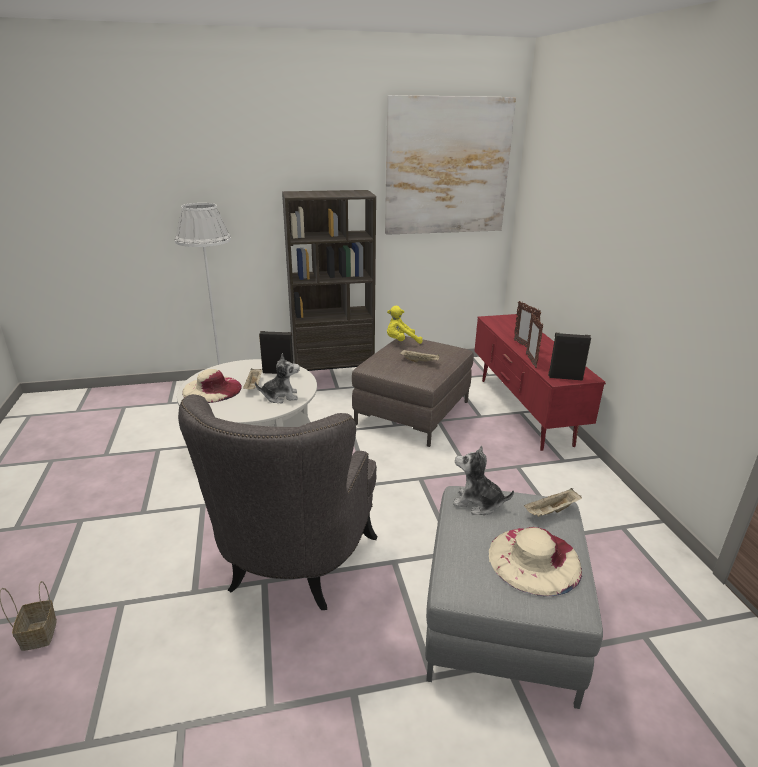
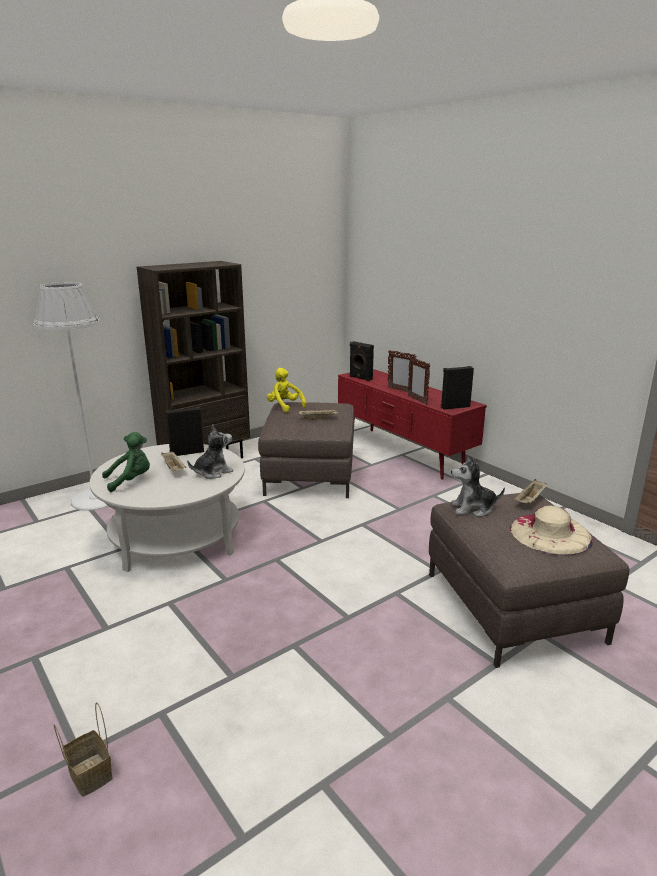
camera: 25 degrees left, 5 degrees down
(212, 389) = (130, 481): beige hat -> green plush toy
(292, 567) = (310, 625): grey armchair -> none
(401, 342) = (285, 406): yellow plush toy -> yellow plush toy turned 90 degrees clockwise
(447, 167) = (288, 235): picture -> none
(496, 324) = (360, 378): none -> black speaker
(501, 620) = (513, 606): grey ottoman -> brown ottoman

